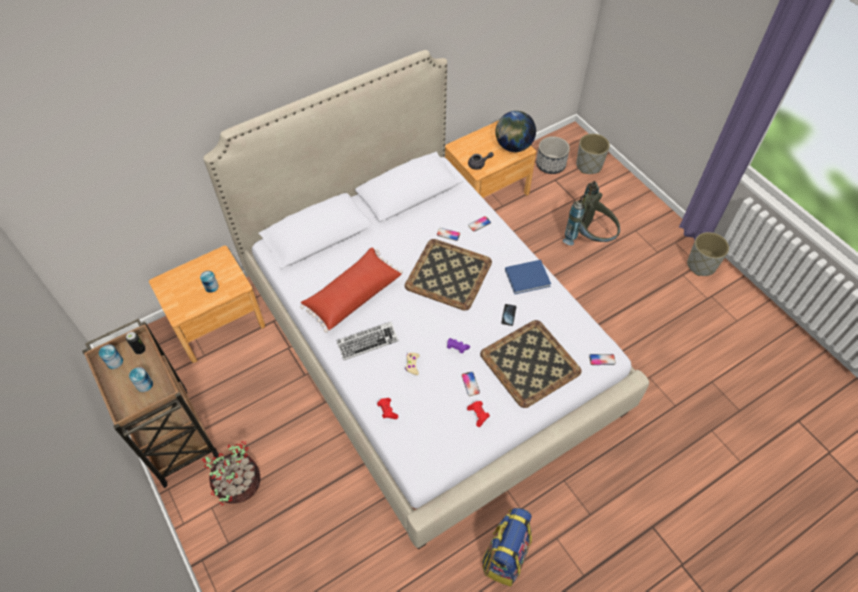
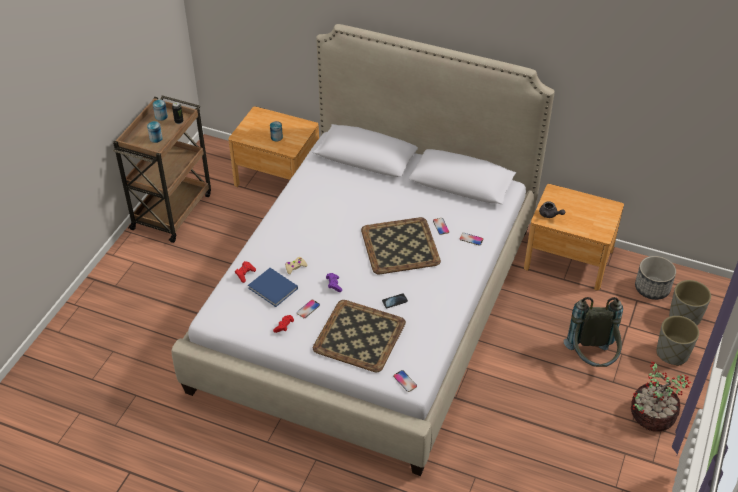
camera: 55 degrees right, 10 degrees down
(238, 485) = (160, 265): potted plant -> potted plant (651, 415)
(352, 295) = (328, 204): red pillow -> none
(367, 342) = (294, 233): keyboard -> none
(505, 555) = (219, 451): backpack -> none
(513, 146) = (597, 226): globe -> none
(528, 277) = (445, 296): blue book -> blue book (274, 289)
(701, 265) = (654, 464): grey planter -> grey planter (672, 353)

